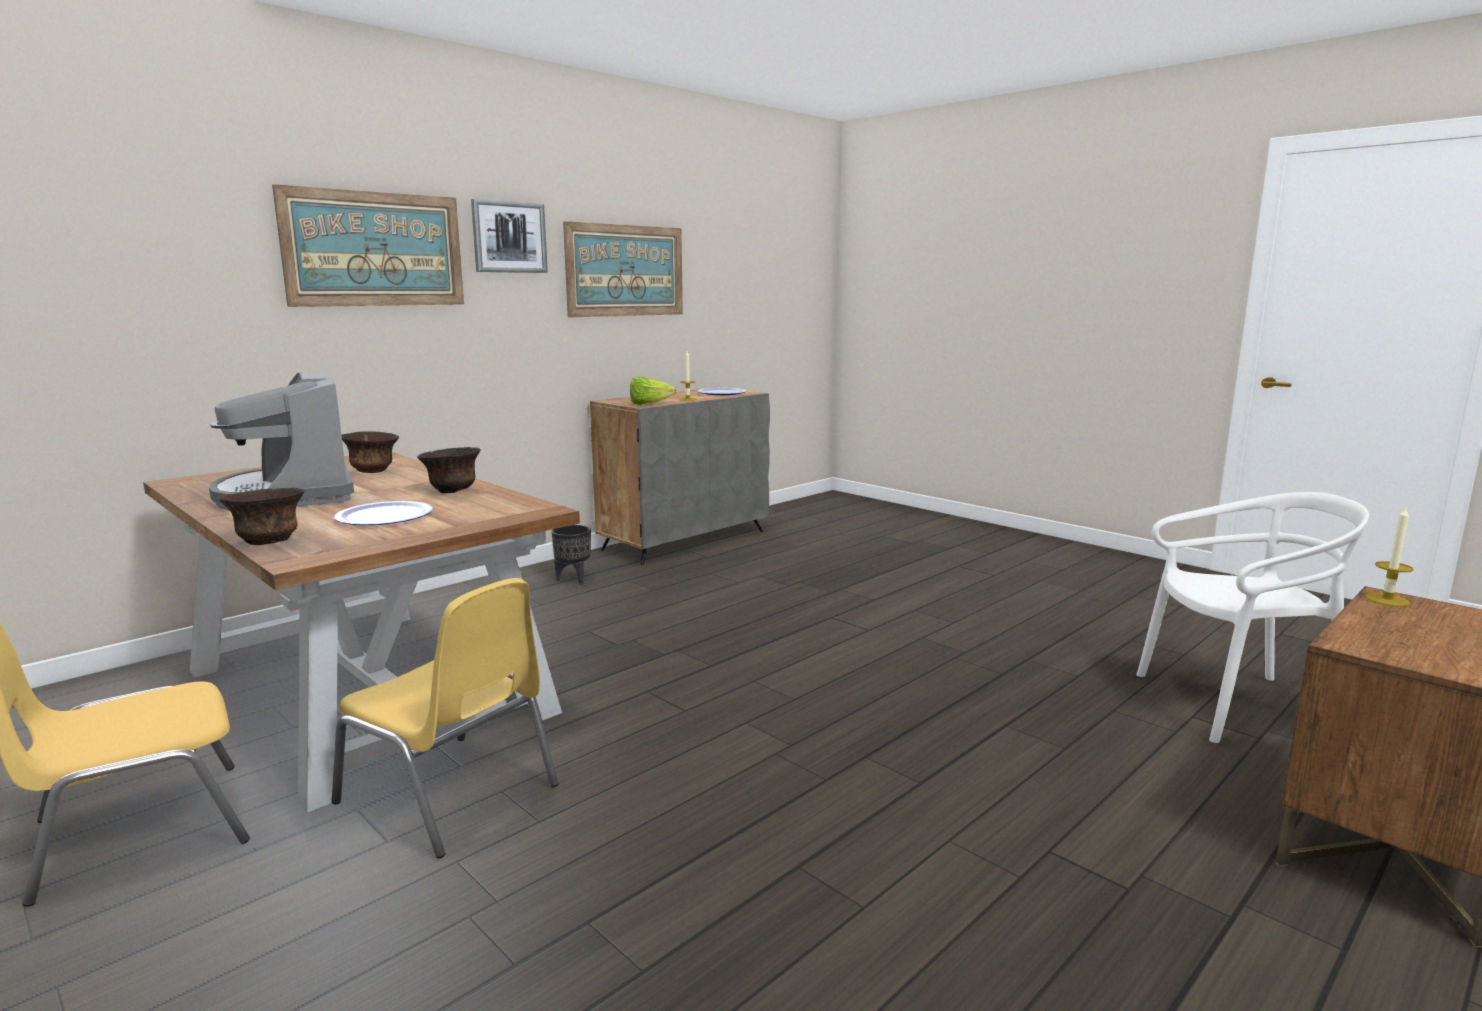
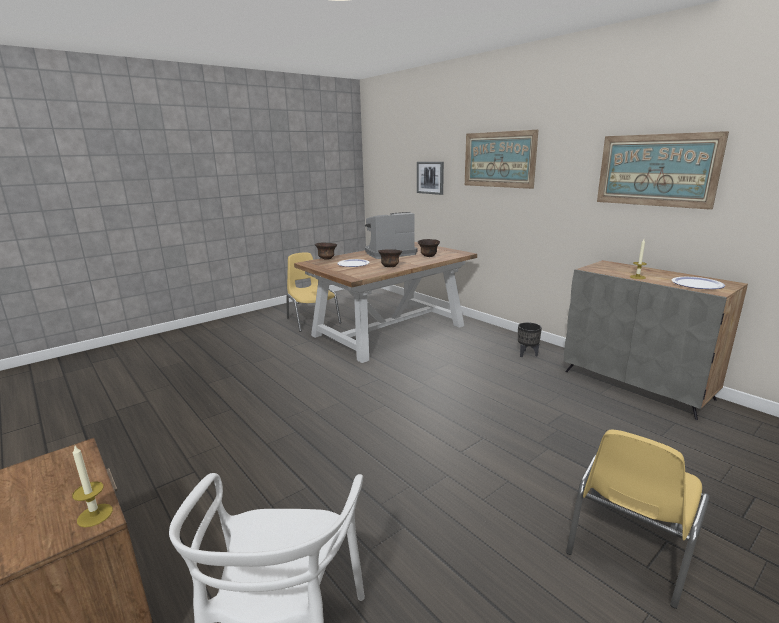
camera: 95 degrees right, 5 degrees up
(451, 794) = (310, 351): yellow chair -> yellow chair (630, 545)
(509, 237) = (566, 149): picture -> picture (430, 177)
(649, 404) = (596, 270): lettuce -> none

